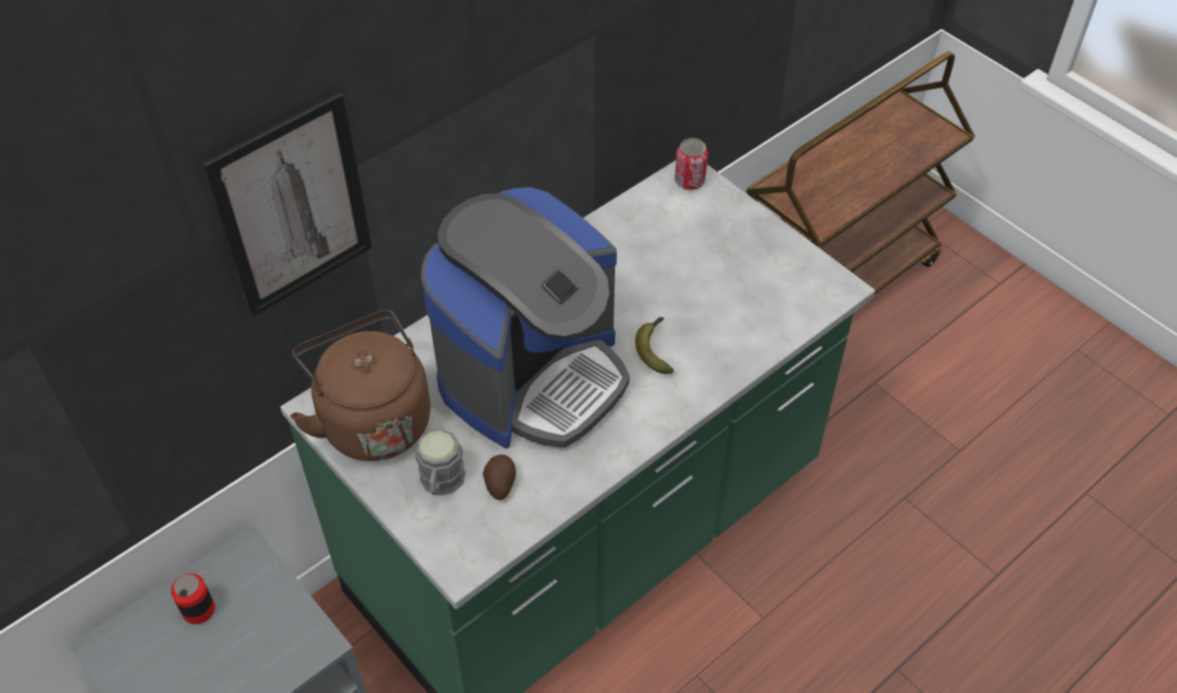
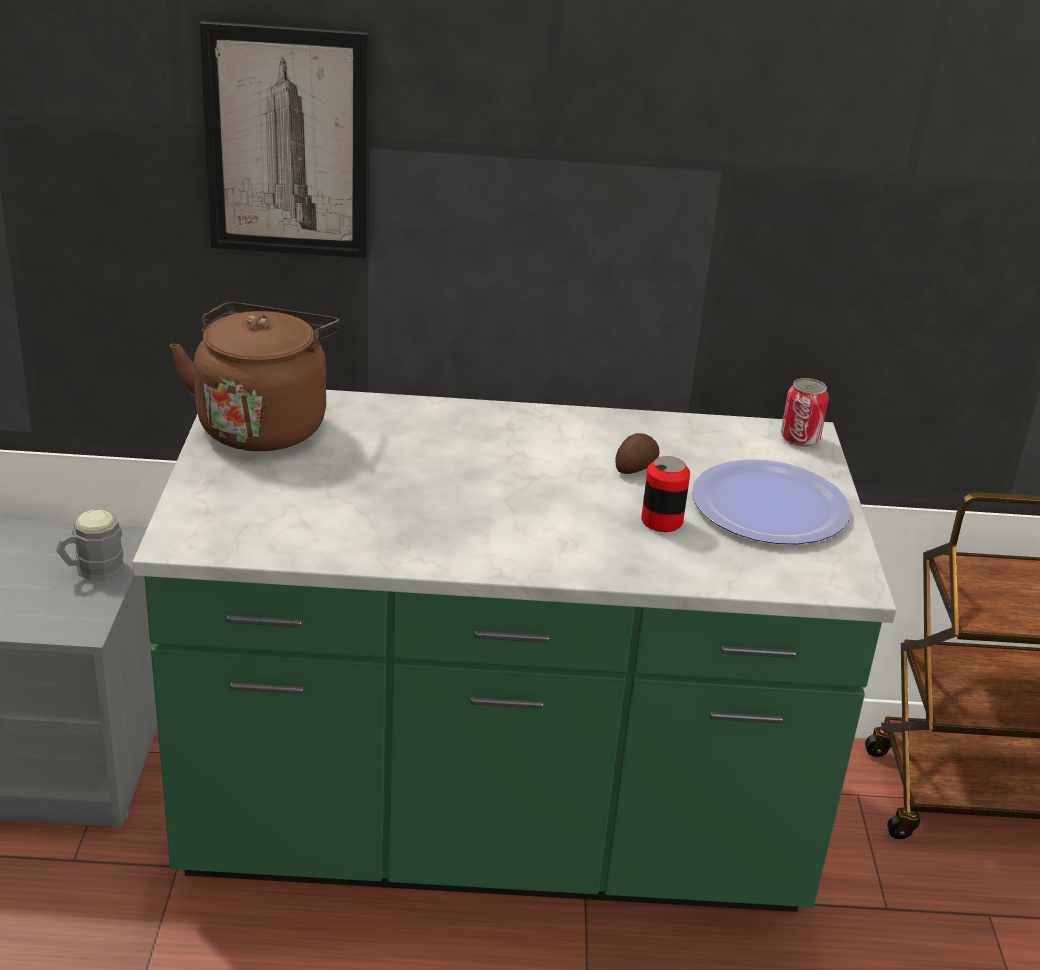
camera: 40 degrees right, 20 degrees down
(198, 610) = (38, 550): can -> can (662, 521)
(441, 483) = (248, 489): grey mug -> grey mug (92, 570)
(500, 483) = (295, 516): potato -> potato (634, 467)
(533, 375) = (437, 473): coffee machine -> none
(655, 348) = (580, 518): banana -> none
(736, 255) = (769, 506): none -> plate

